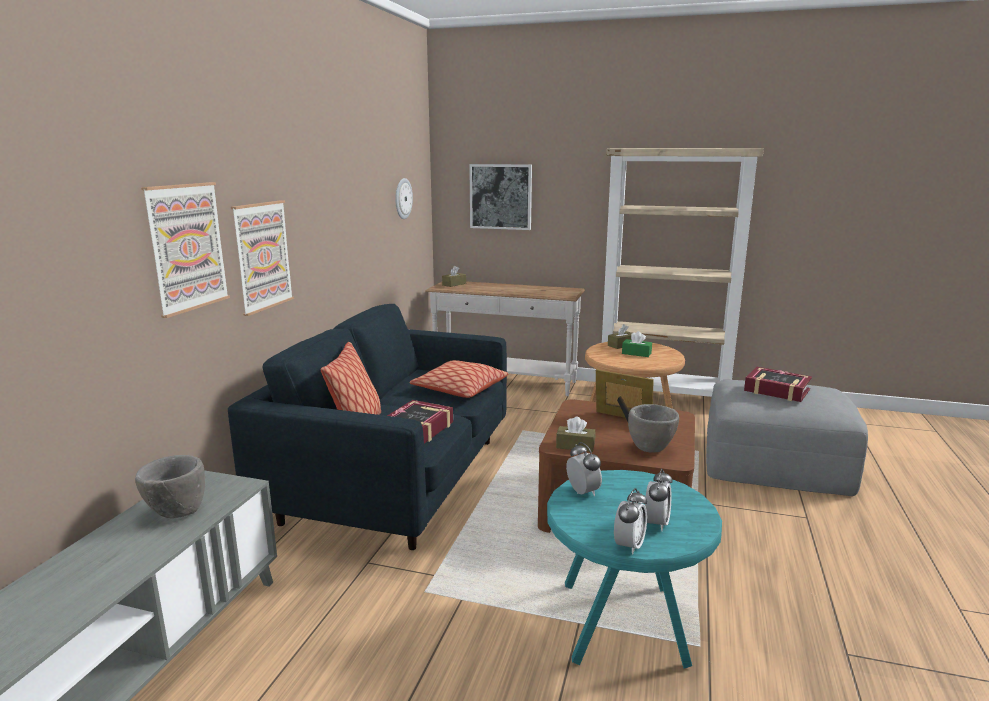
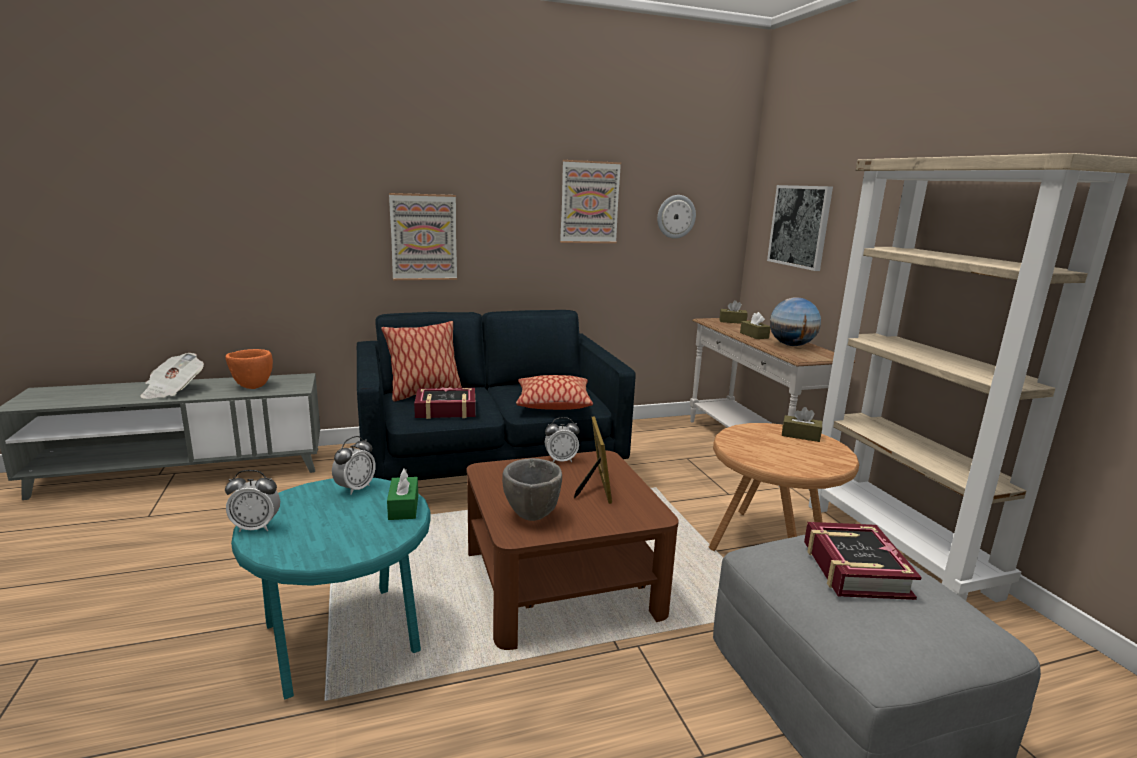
camera: 55 degrees right, 0 degrees up
(91, 575) = (173, 391): none -> newspaper
(176, 512) = (252, 386): grey bowl -> orange bowl
(186, 247) = (335, 216): picture -> picture (589, 202)
(536, 289) = (791, 345): none -> globe
(575, 446) = (496, 477): brown tissue box -> brown tissue box (754, 335)
(636, 353) = (787, 448): green tissue box -> green tissue box (403, 507)
(656, 523) = (309, 533): alarm clock -> alarm clock (561, 460)

